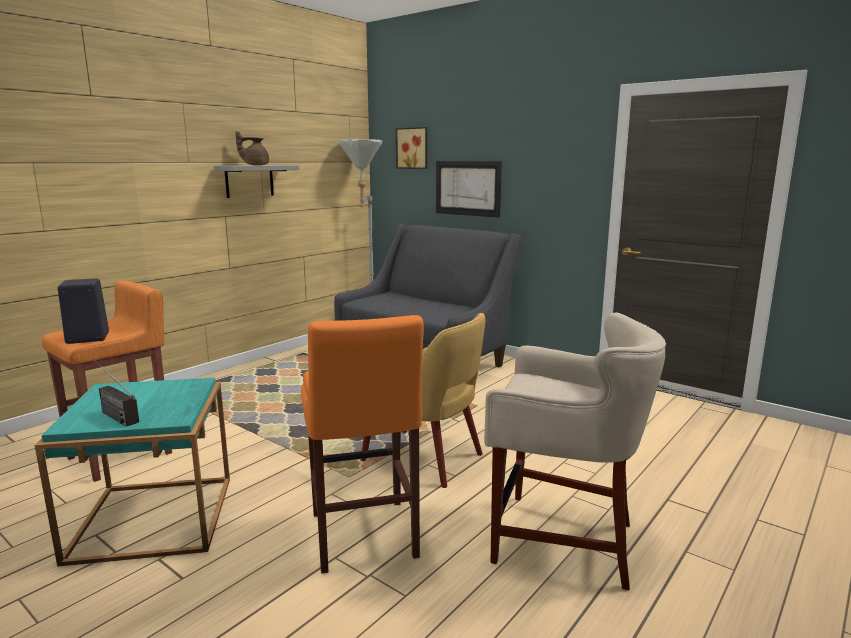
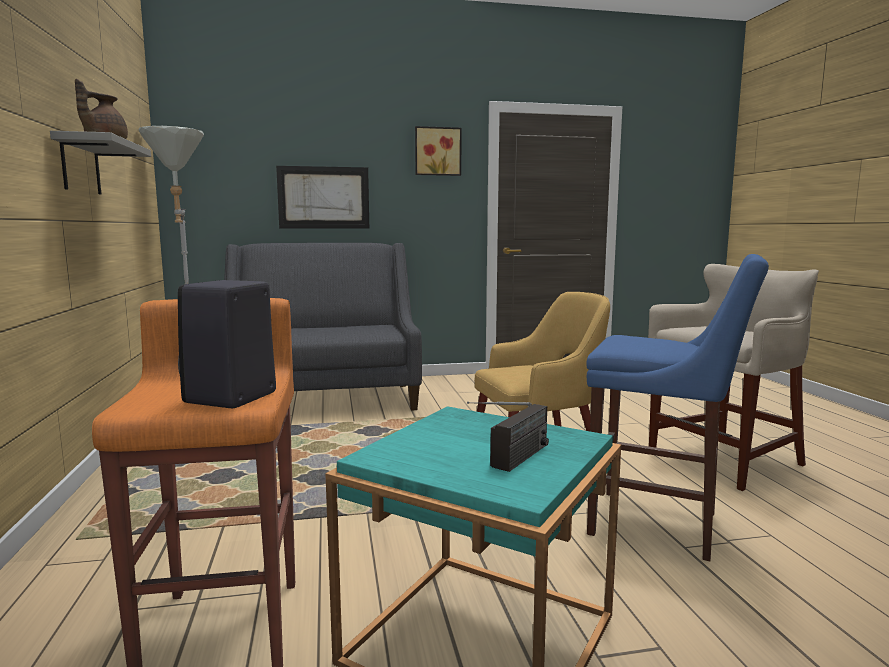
camera: 50 degrees left, 5 degrees down
(112, 414) = (511, 463): radio -> radio turned 45 degrees counterclockwise
(363, 538) = (661, 525): orange stool -> blue stool
(413, 148) = (236, 149): picture -> picture (437, 151)

